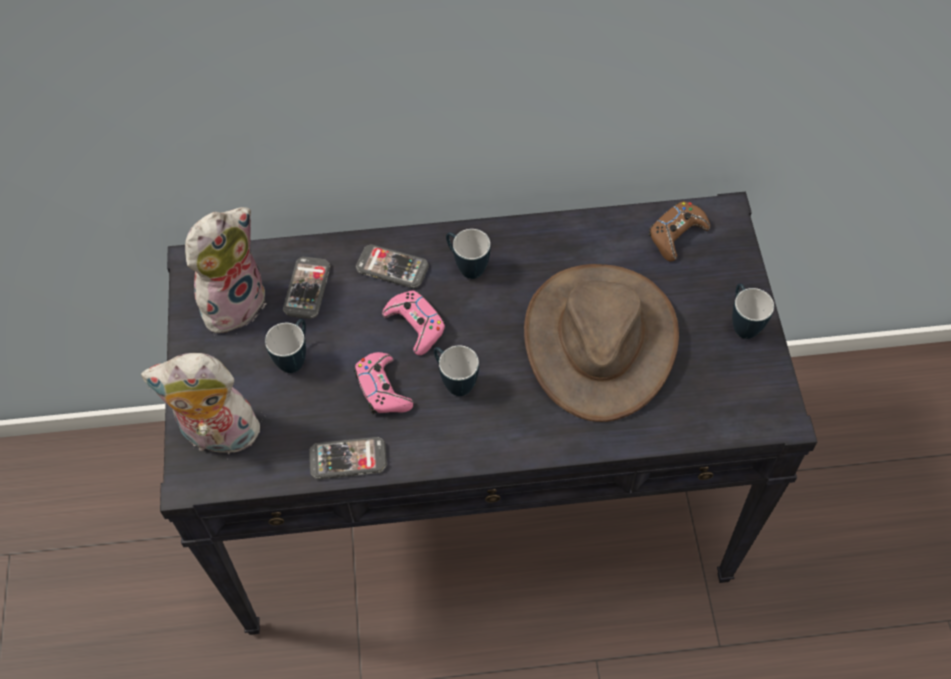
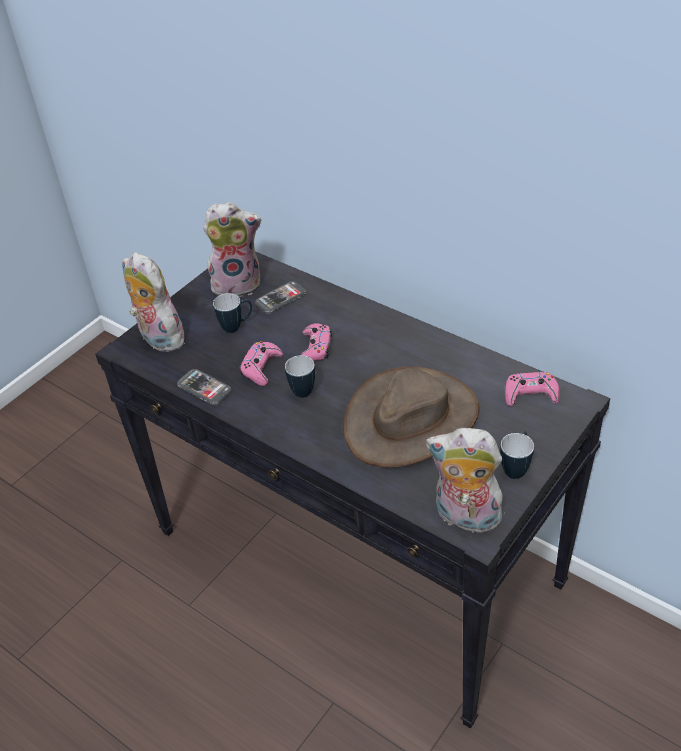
camera: 45 degrees right, 15 degrees down
(392, 268) = (336, 314): phone -> none
(466, 267) = (378, 337): mug -> none
(676, 235) = (530, 394): brown game controller -> pink game controller
(752, 409) = (465, 517): none -> plush toy

